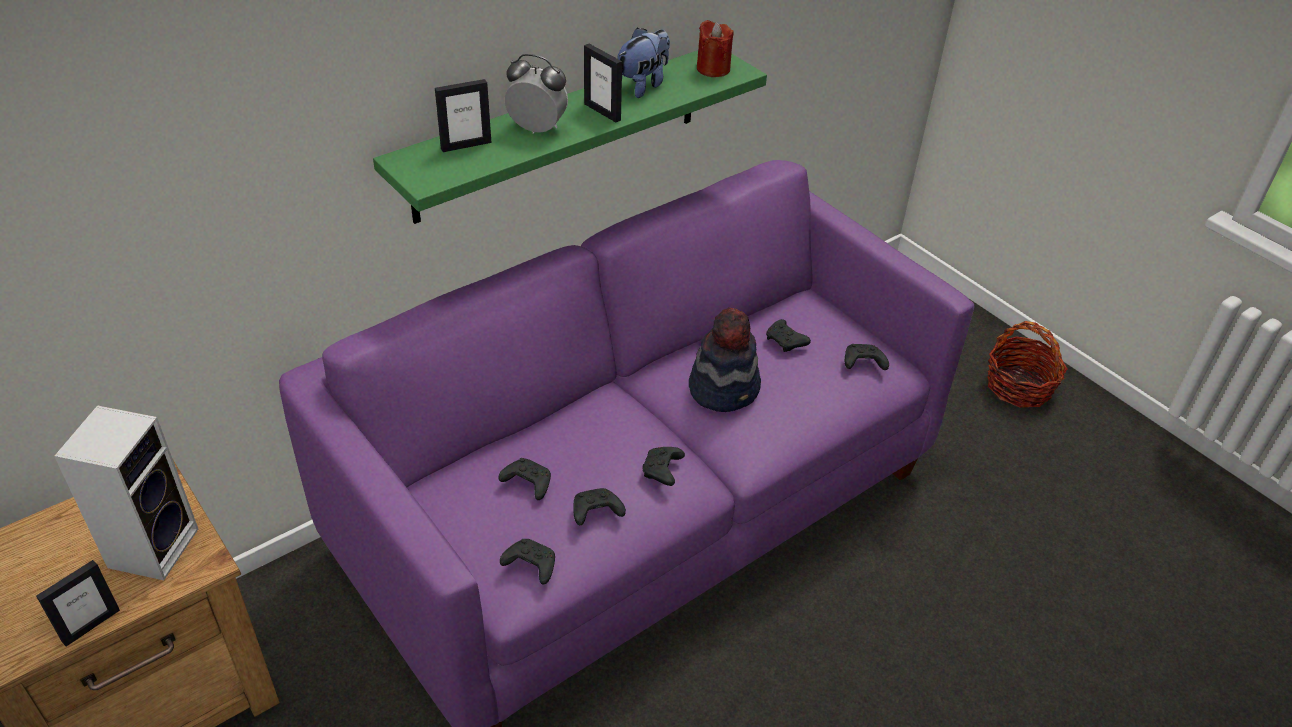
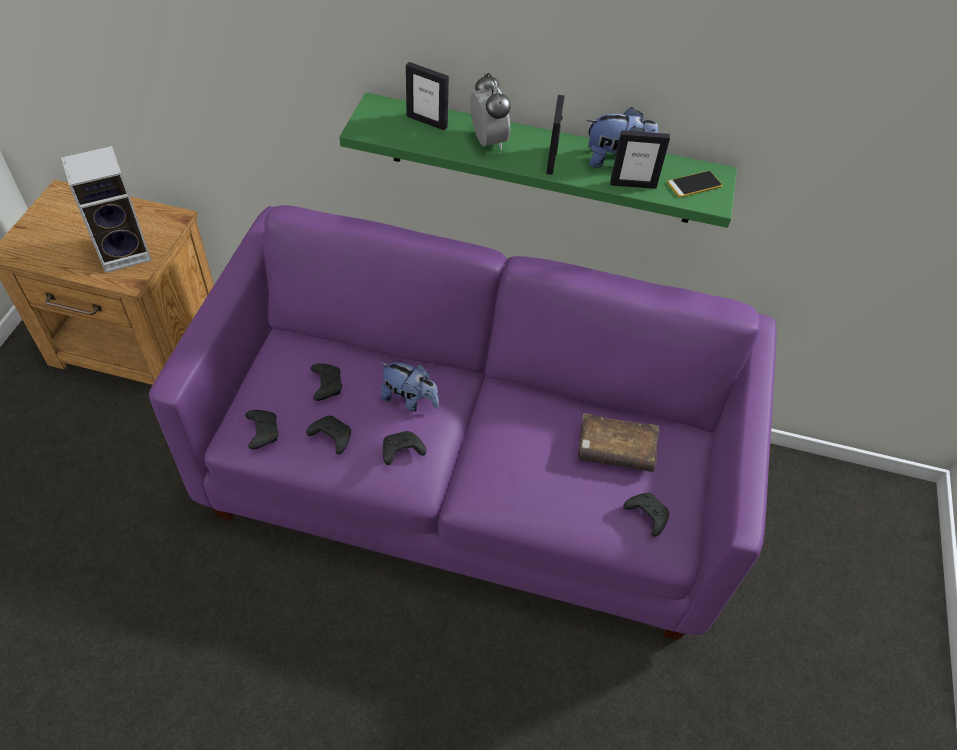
camera: 50 degrees right, 10 degrees up
(90, 625) = (55, 267): picture frame -> picture frame (633, 184)
(607, 435) = (409, 400): none -> plush toy
(713, 69) = (694, 185): red candle -> phone
(724, 388) = (524, 440): hat -> none
(786, 342) = (615, 449): black game controller -> brown book
(1019, 387) = (875, 675): basket -> none

